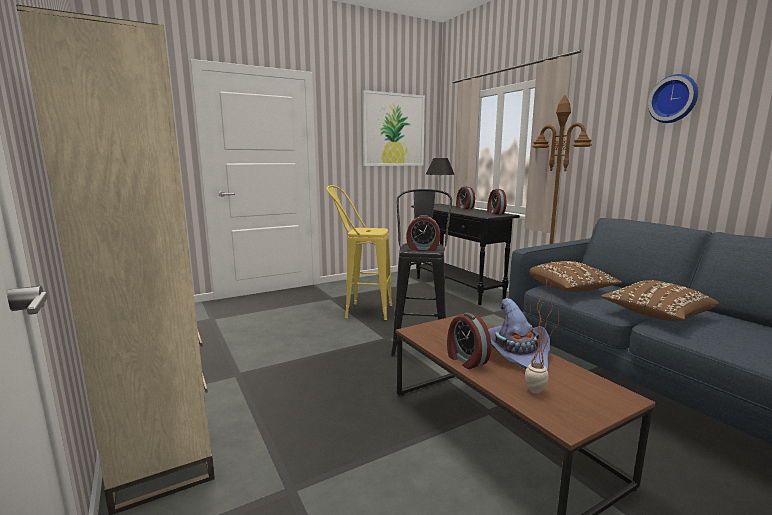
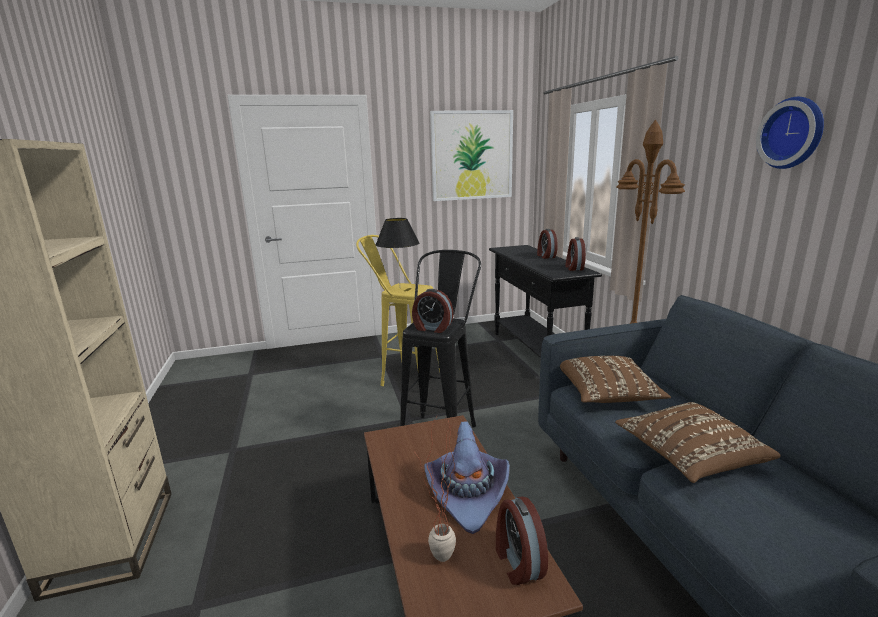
camera: 15 degrees right, 5 degrees up
(439, 204) = (522, 248): black table lamp -> black table lamp (399, 288)
(466, 360) = (402, 492): alarm clock -> alarm clock (517, 562)

